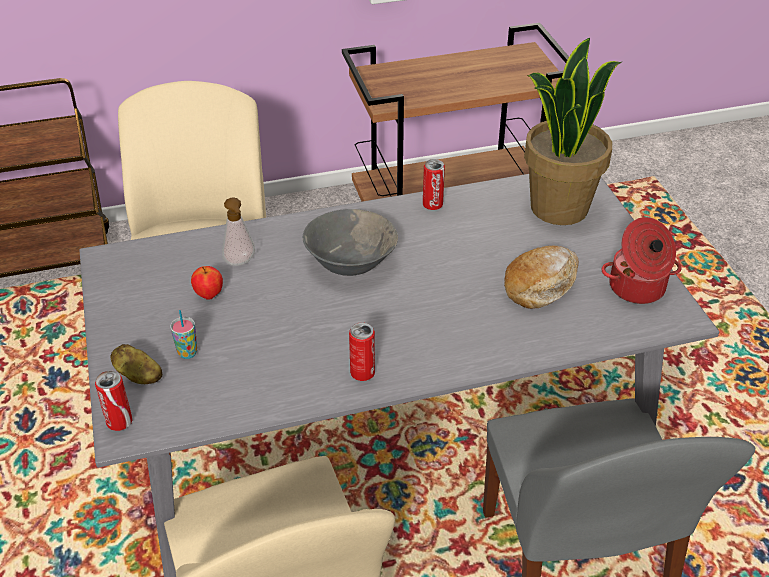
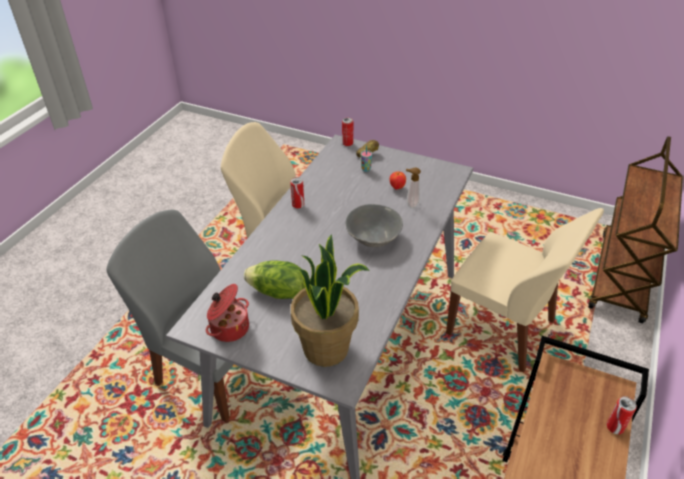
camera: 130 degrees right, 0 degrees up
(432, 205) = (388, 294): can -> can (615, 427)
(541, 284) = (278, 292): bread -> lettuce

